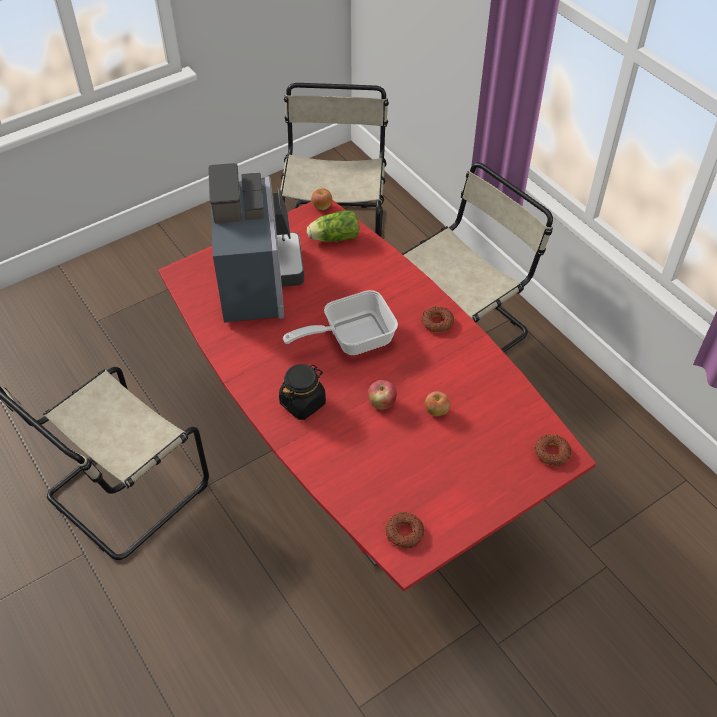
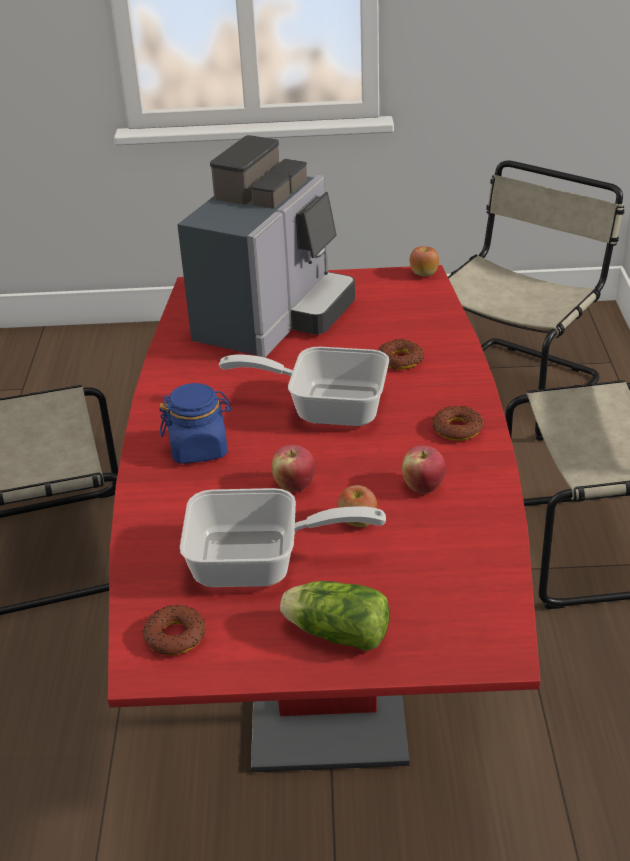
camera: 35 degrees right, 15 degrees down
(303, 403) = (199, 448): black jar -> blue jar
(332, 238) = (406, 305): lettuce -> lettuce (334, 633)
(409, 464) = (260, 564): none -> frying pan
(451, 371) = (423, 487): none -> apple
(552, 453) = (479, 637): donut -> donut (400, 360)

